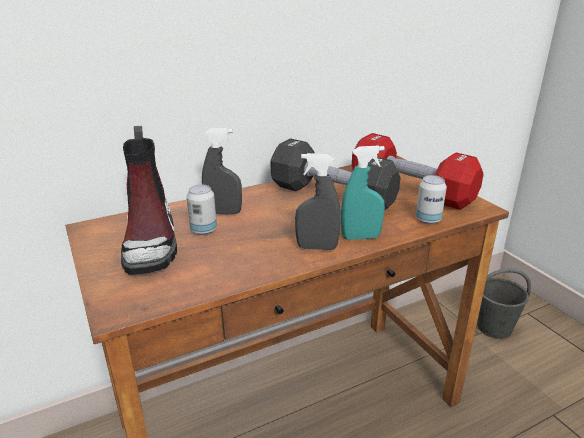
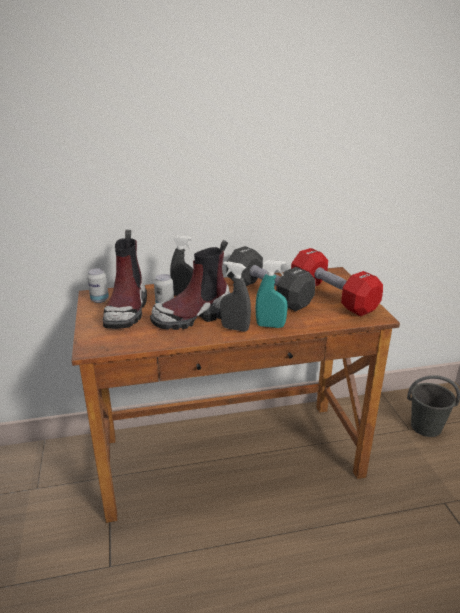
camera: 15 degrees right, 0 degrees up
(251, 240) = (193, 317): none -> boot
(428, 220) = (329, 320): can -> can (99, 300)

